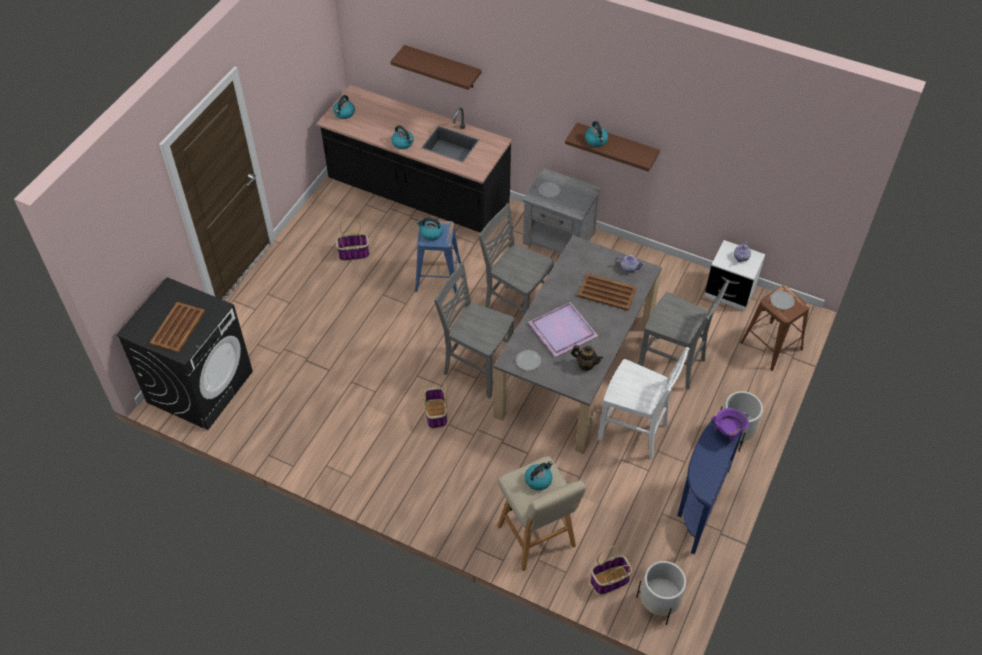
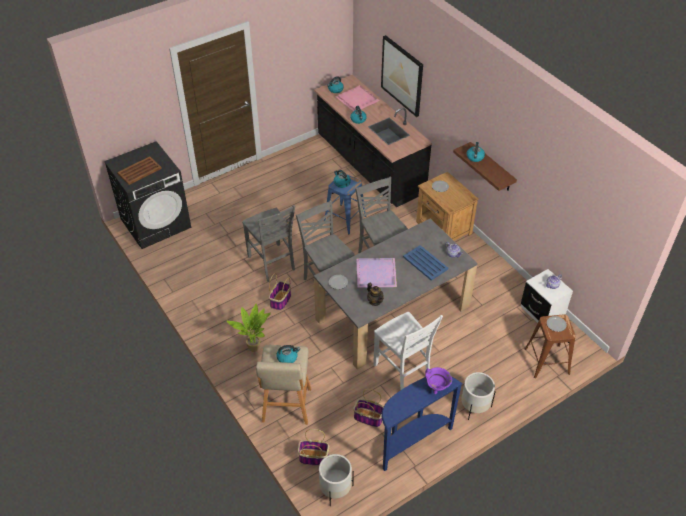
camera: 30 degrees right, 5 degrees down
(354, 253) = (303, 184): basket -> basket (369, 417)
(381, 116) = (357, 99): none -> pink tray
(442, 67) = (402, 75): brown shelf -> picture
(447, 486) = (254, 347): none -> potted plant
(560, 238) = (443, 228): grey nightstand -> brown nightstand
(606, 292) = (425, 263): brown tray -> blue tray
(673, 364) = (463, 341): grey chair -> grey chair (272, 263)

